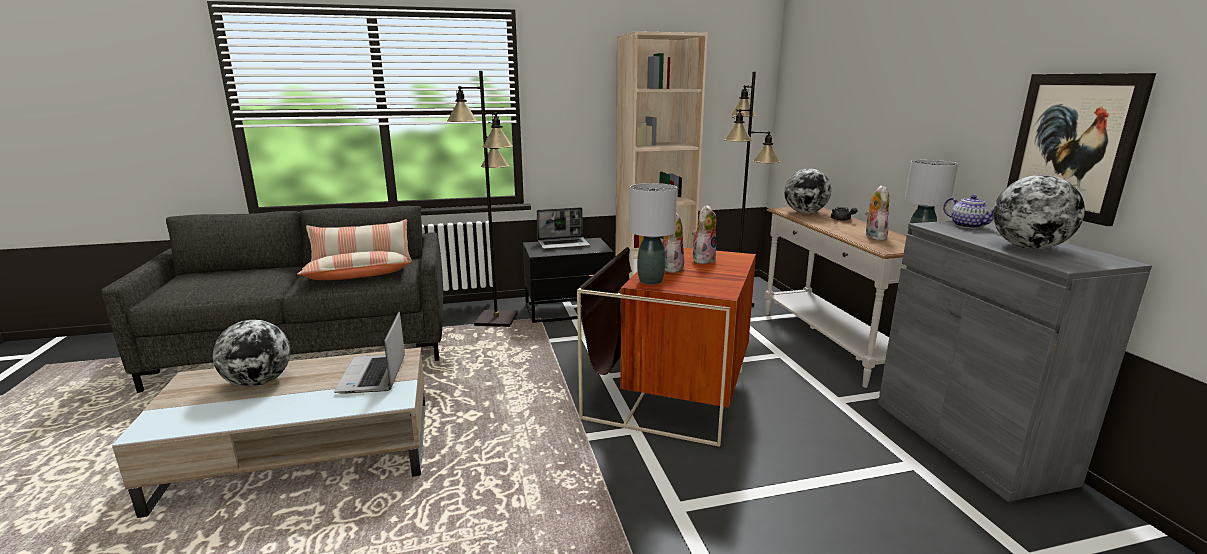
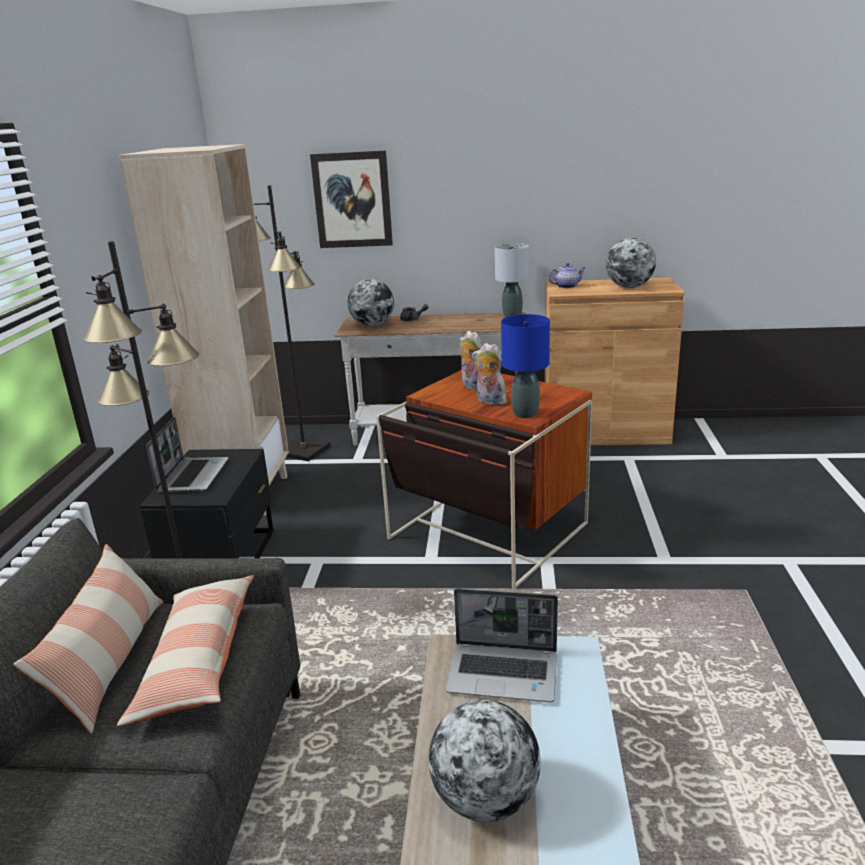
camera: 70 degrees left, 5 degrees up
(651, 281) = (525, 414): grey table lamp -> blue table lamp
(873, 237) = (476, 321): plush toy -> none
(968, 440) = (605, 432): grey cabinet -> brown cabinet
(1072, 146) = (604, 216): picture -> picture (352, 200)

